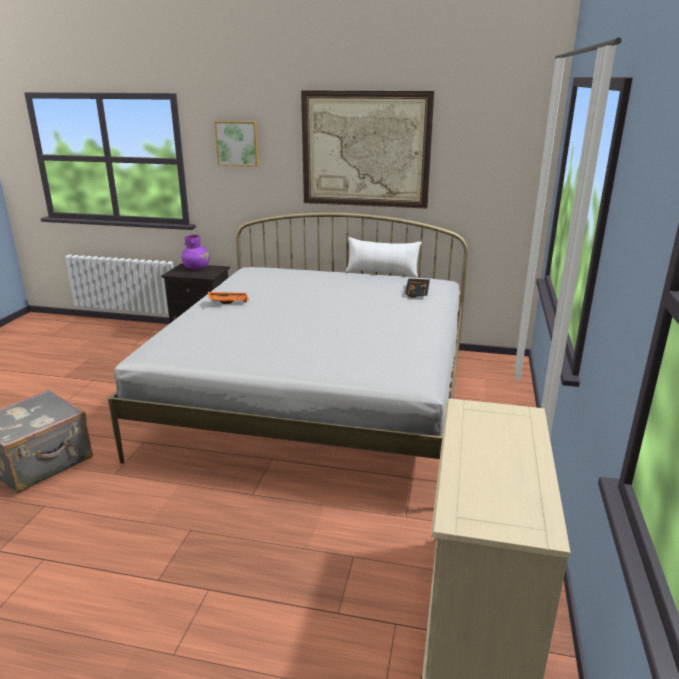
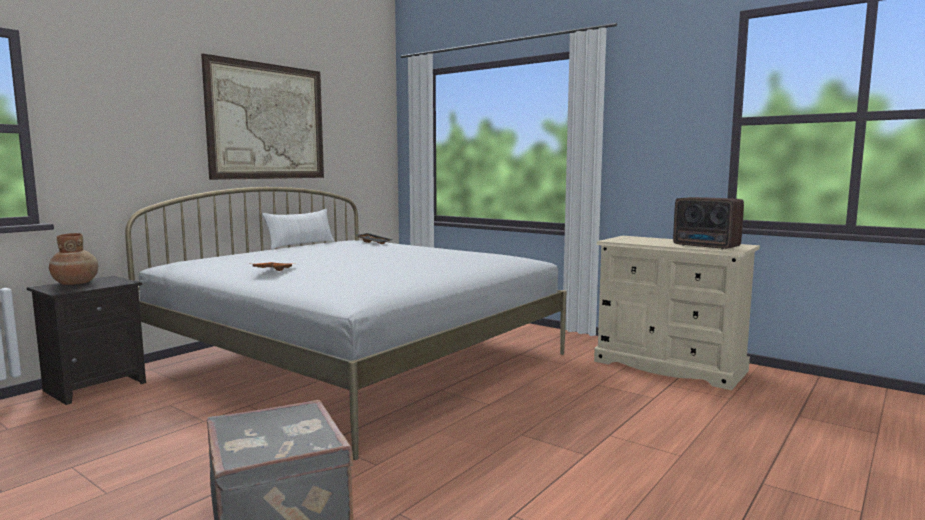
camera: 65 degrees left, 15 degrees down
(197, 268) = (76, 283): purple vase -> brown vase
(237, 143) = (121, 107): picture -> none
(475, 491) = (707, 246): none -> radio

